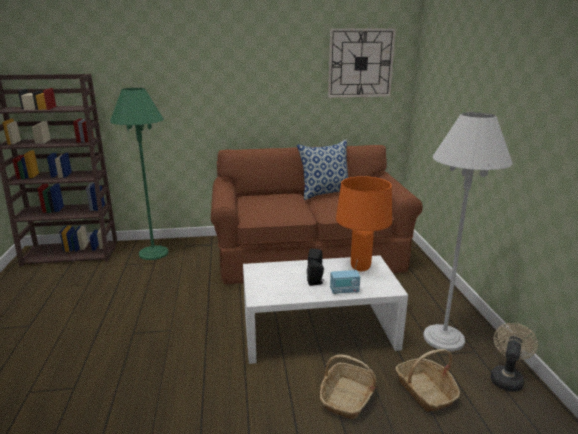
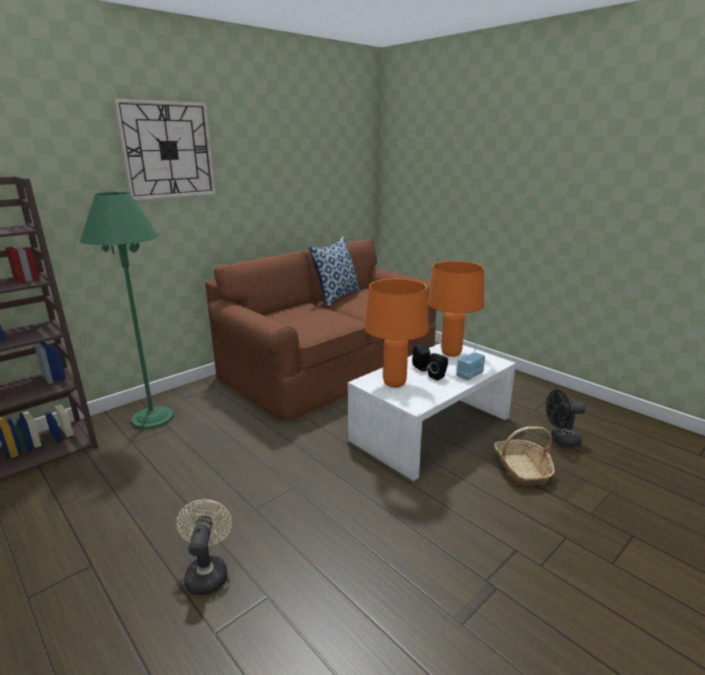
camera: 35 degrees left, 0 degrees up
(272, 276) = (394, 384): none -> orange table lamp
(360, 63) = (336, 155): wall clock -> wall clock (168, 150)
(425, 391) = (560, 440): basket -> black fan
(444, 338) = (522, 397): white floor lamp -> none
(506, 378) = (589, 408): beige fan -> beige fan (207, 572)

